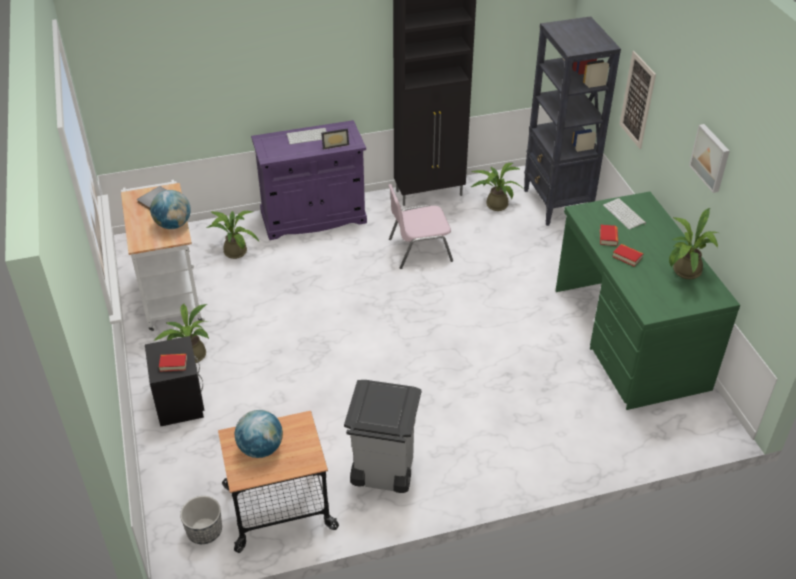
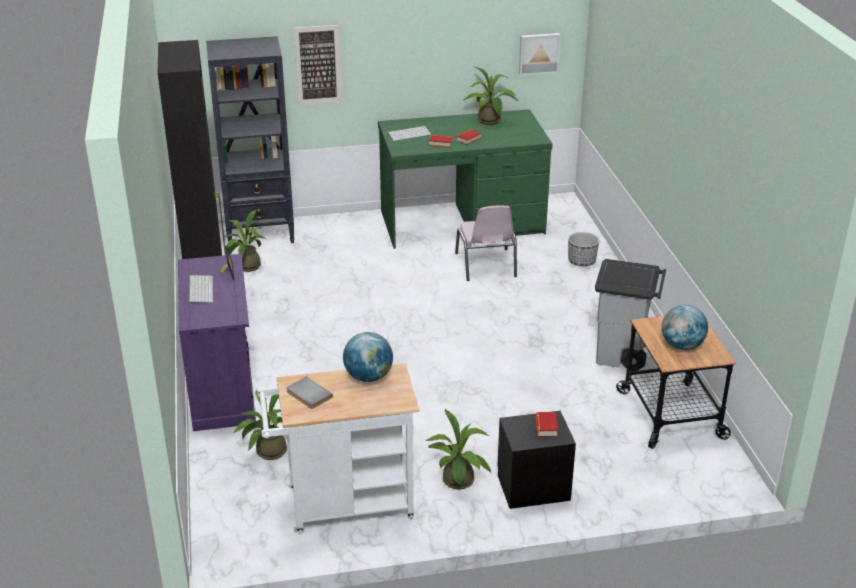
camera: 85 degrees left, 10 degrees down
(204, 531) = (706, 461): planter -> planter (582, 261)
(419, 249) = (309, 318): pink chair -> pink chair (486, 265)
(711, 157) = (445, 36): picture -> picture (538, 53)

